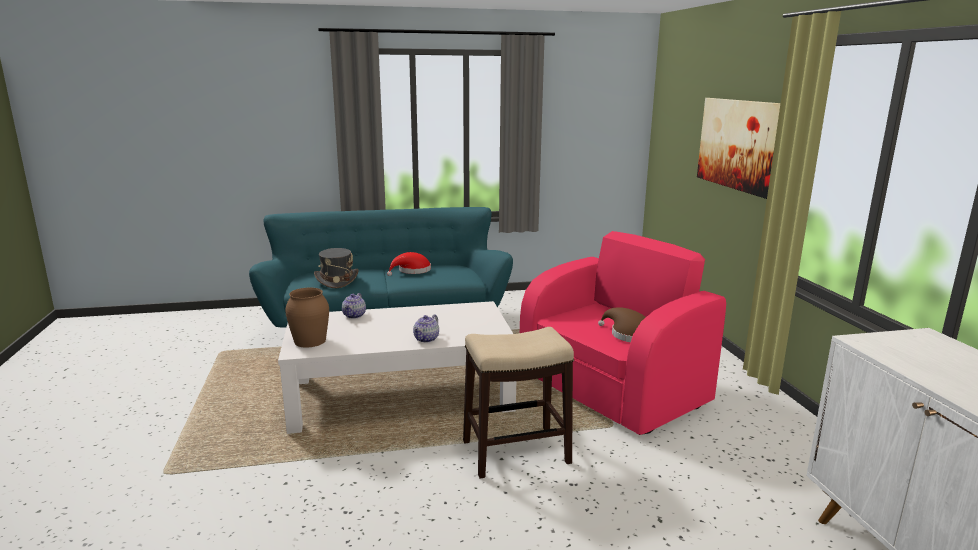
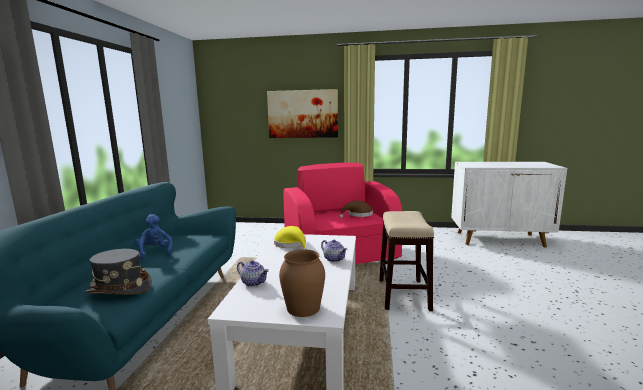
camera: 70 degrees left, 5 degrees down
(412, 271) = (155, 252): red hat -> blue plush toy
(460, 313) = (291, 244): none -> yellow hat

